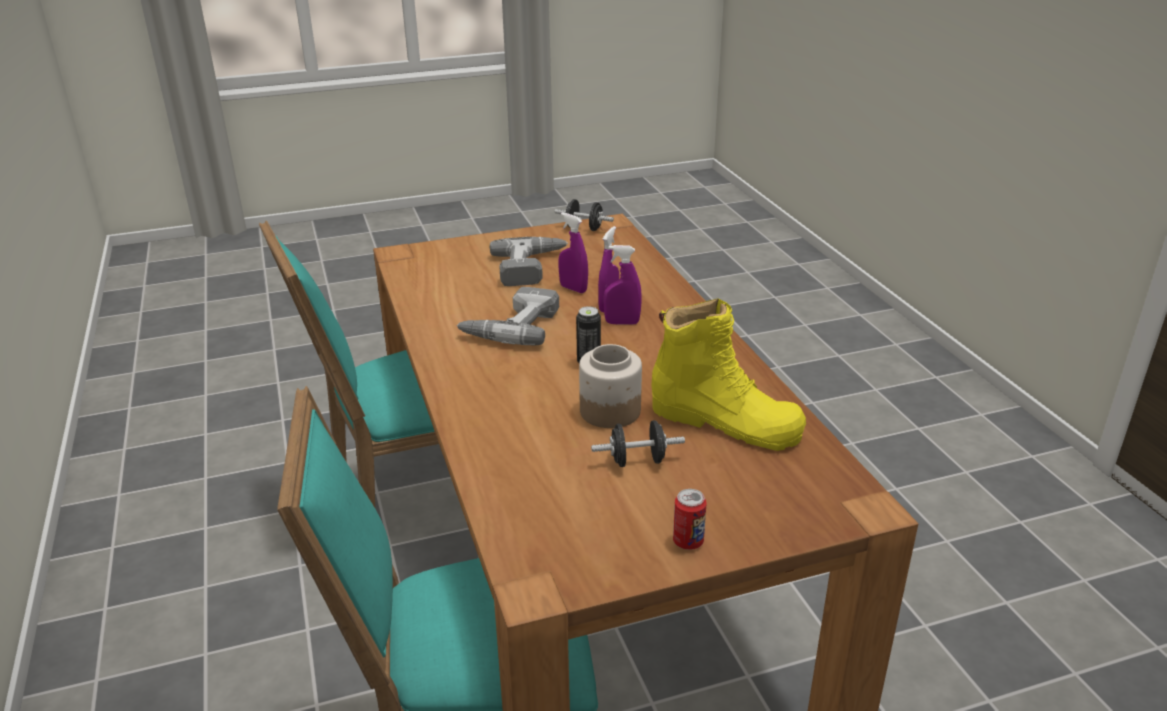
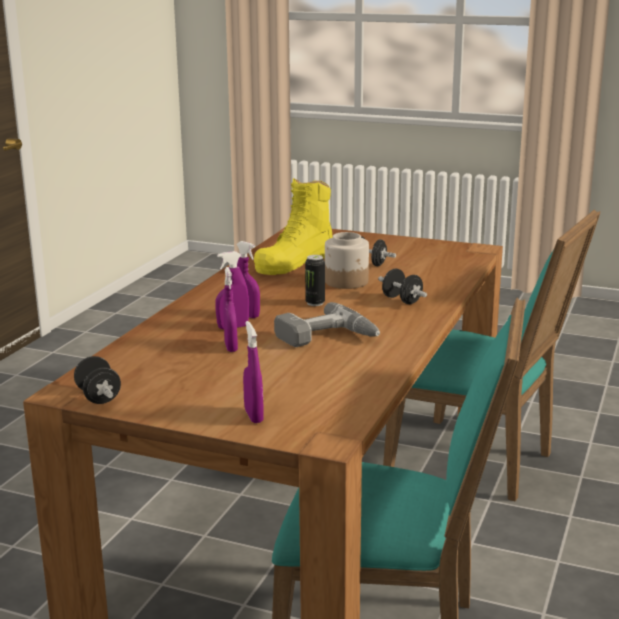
camera: 140 degrees left, 10 degrees down
(467, 251) = (253, 416): none -> purple spray bottle
(507, 405) = (402, 300): none -> black dumbbell
(532, 267) = (227, 376): power drill -> none
(688, 542) = (392, 242): can -> none
(725, 422) = (295, 262): yellow boot -> yellow boot turned 120 degrees counterclockwise

